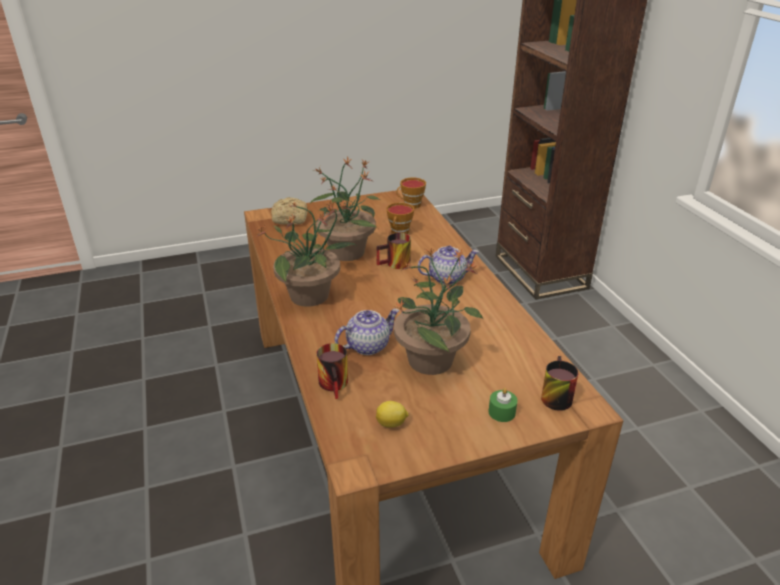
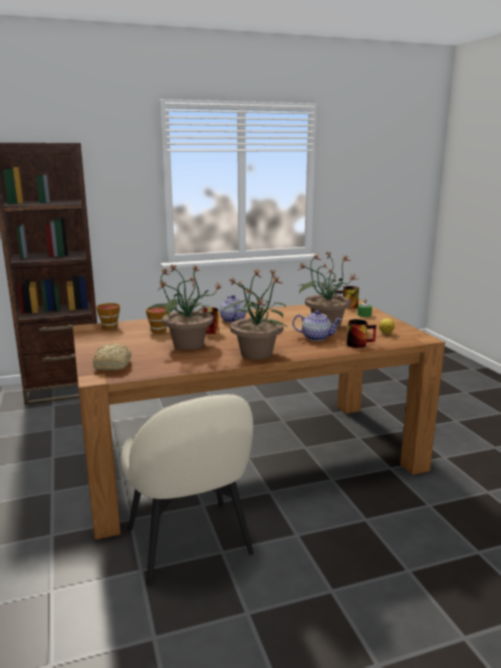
camera: 90 degrees left, 15 degrees down
(241, 389) = (190, 543): none -> beige chair
(368, 345) = (316, 337): teapot -> teapot turned 135 degrees clockwise

